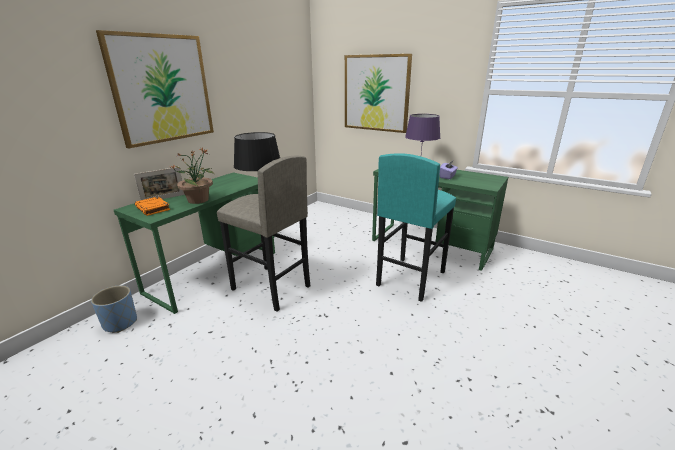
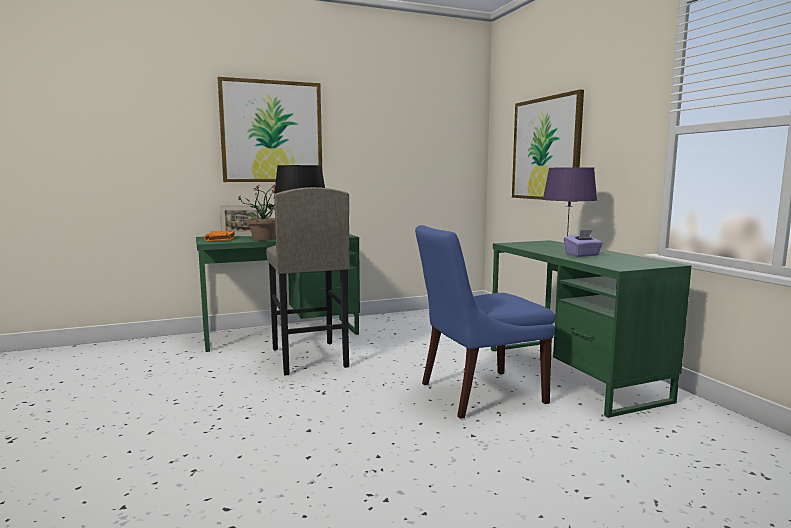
camera: 35 degrees right, 15 degrees down
(120, 323) = (163, 346): blue planter -> none
(410, 278) = (478, 394): turquoise stool -> blue chair

